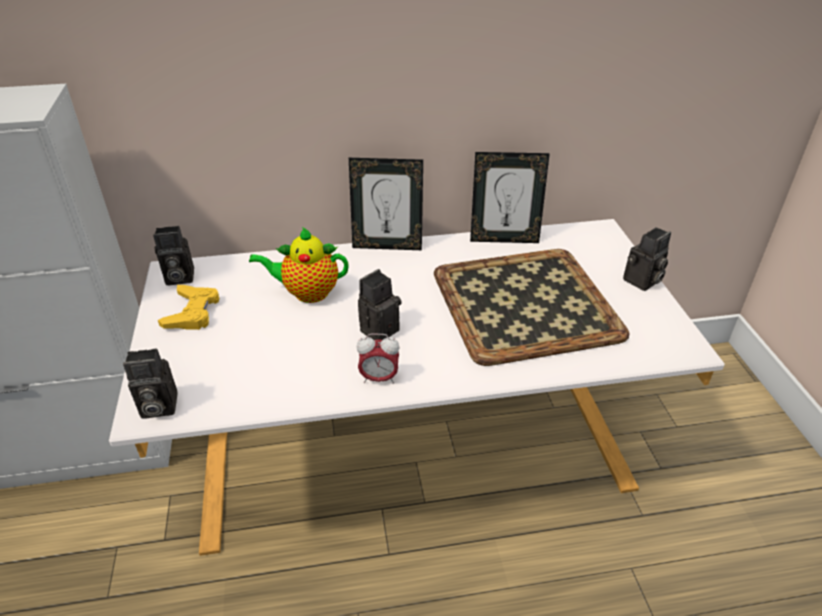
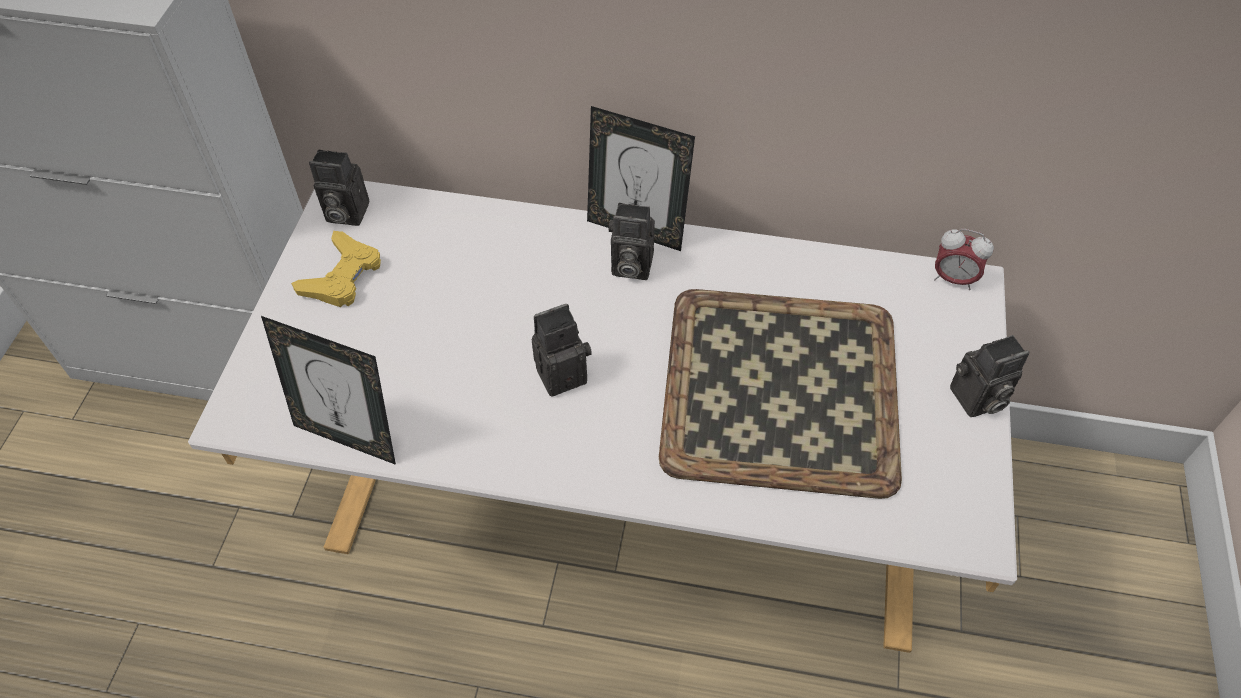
camera: 20 degrees right, 15 degrees up
(156, 407) = (252, 412): camera -> camera (629, 266)
(307, 293) = (495, 284): teapot -> none
(379, 378) = (527, 453): alarm clock -> alarm clock (953, 279)
(504, 239) = (810, 262): picture frame -> picture frame (349, 437)

